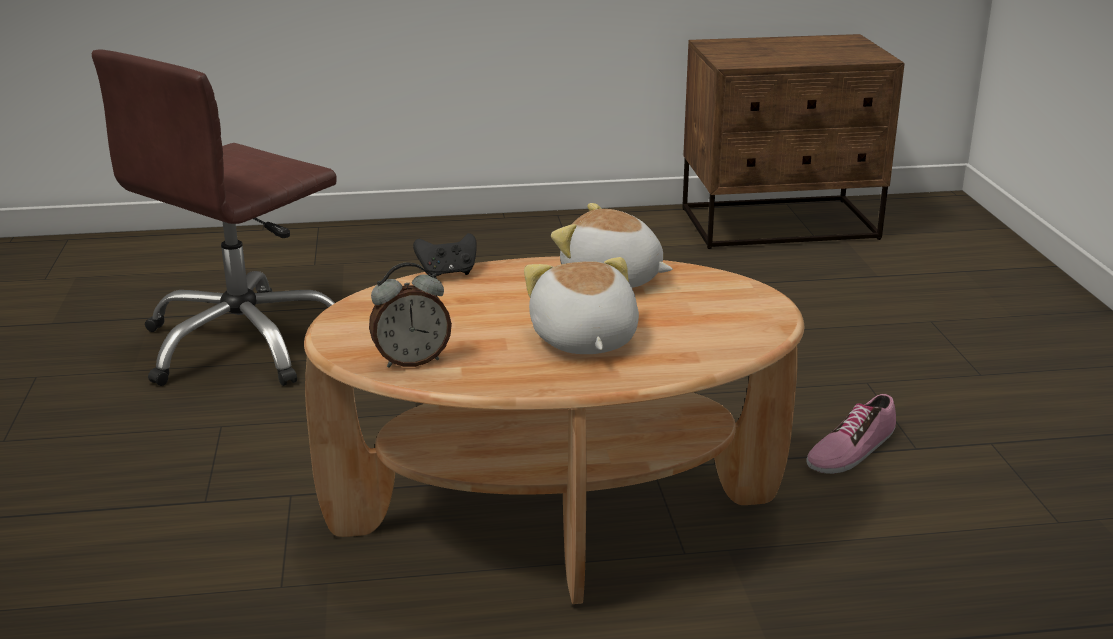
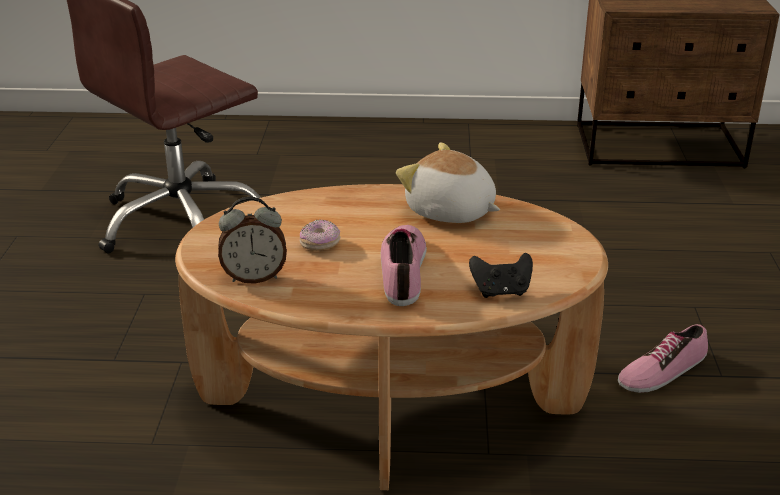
camera: 10 degrees right, 5 degrees up
(448, 273) = (314, 194): black game controller -> black game controller (501, 291)
(475, 322) = (320, 244): none -> donut
(583, 340) = (404, 270): plush toy -> shoe

